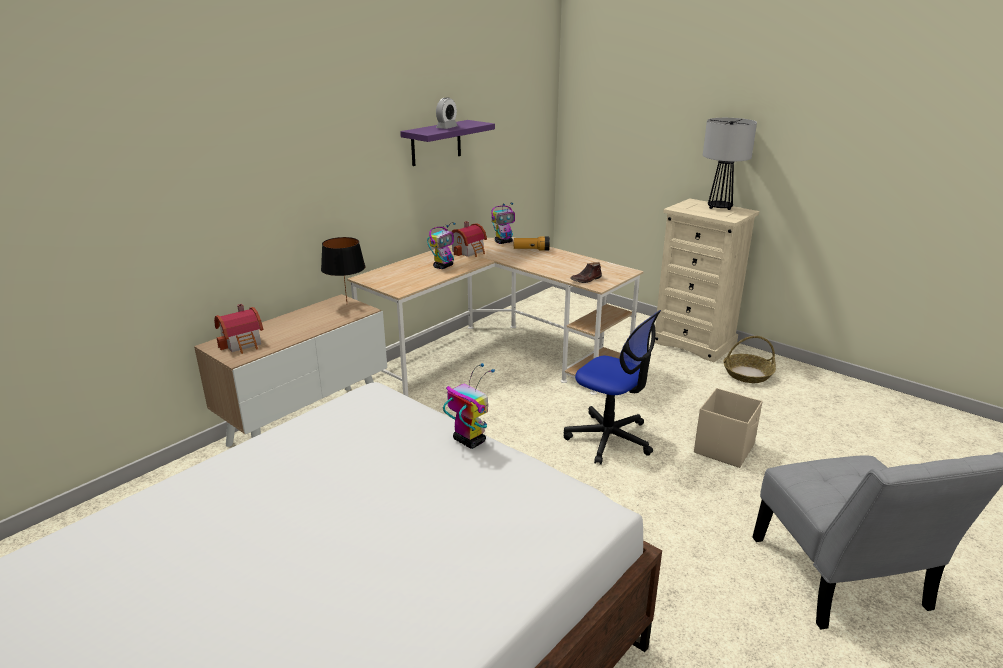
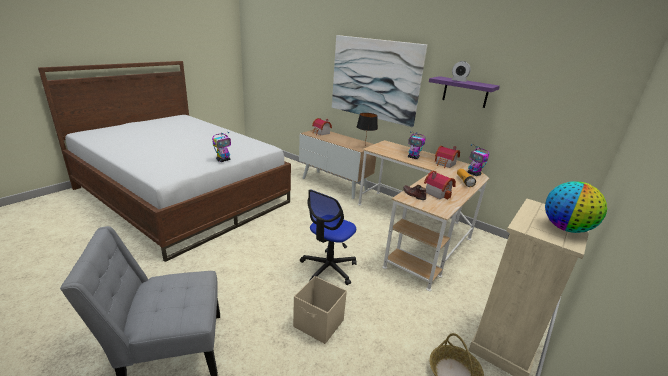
camera: 85 degrees right, 0 degrees up
(297, 175) = (374, 79): none -> picture
(573, 267) = (438, 193): none -> toy house
(719, 208) = (566, 228): table lamp -> globe

